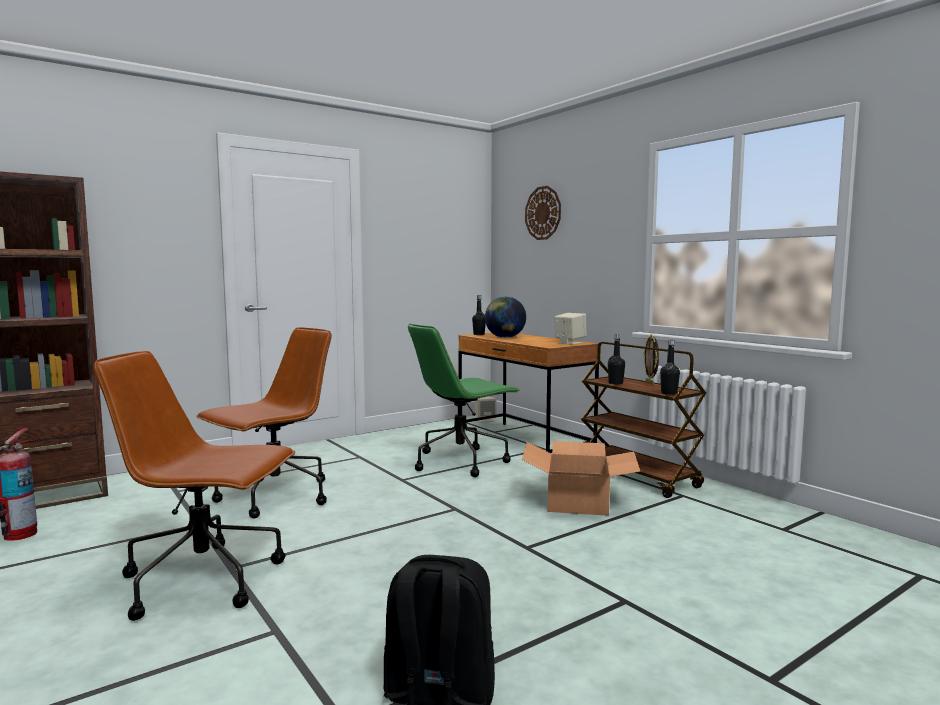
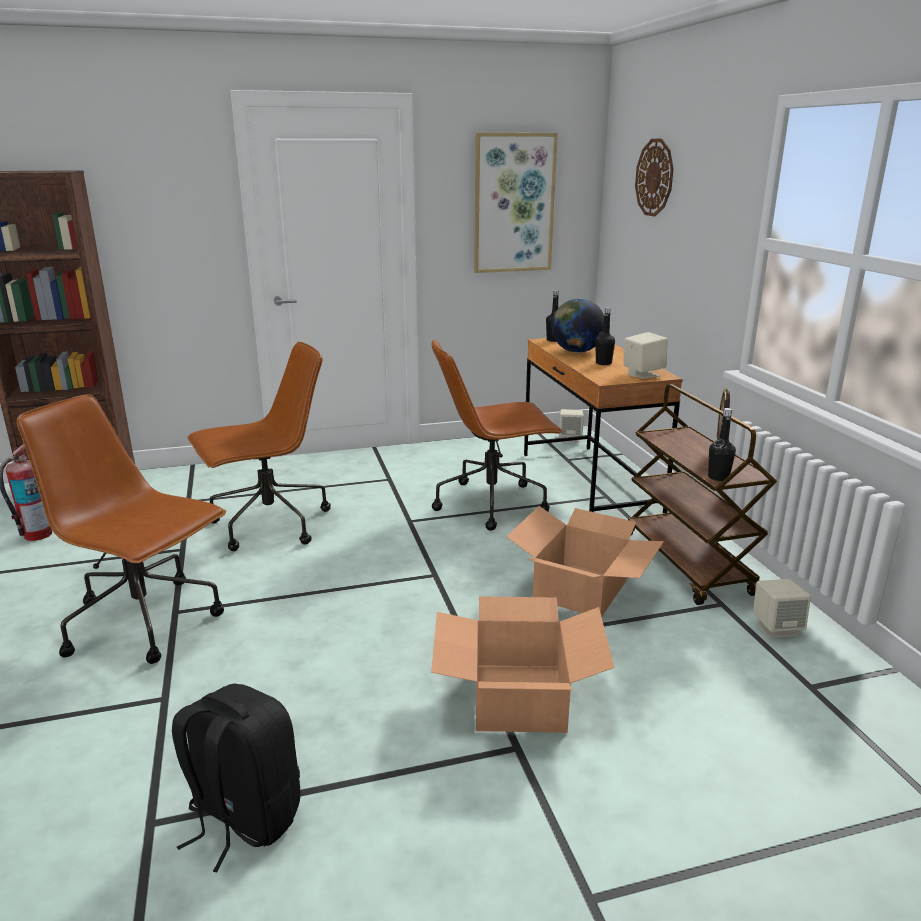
camera: 20 degrees right, 15 degrees up
(432, 237) = (513, 204): none -> picture
(461, 461) = (493, 503): green office chair -> brown office chair
(595, 571) = (517, 698): none -> cardboard box
(615, 383) = (671, 445): black bottle -> black bottle (603, 363)
(730, 502) = (776, 628): none -> beige speaker

